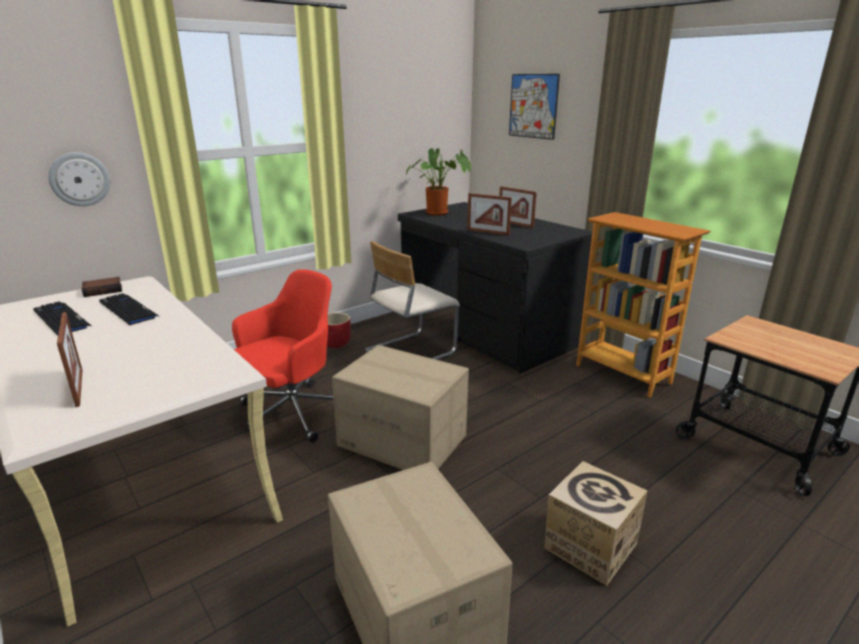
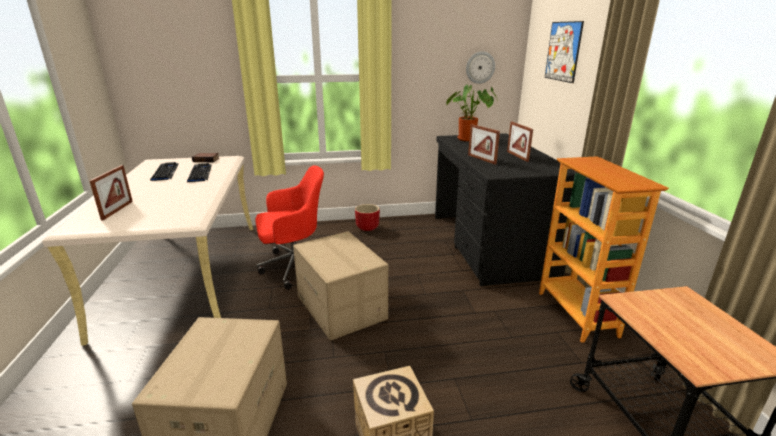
camera: 30 degrees right, 0 degrees up
(79, 179) = (207, 89): wall clock -> wall clock (480, 67)
(410, 352) = (411, 246): beige chair -> none

